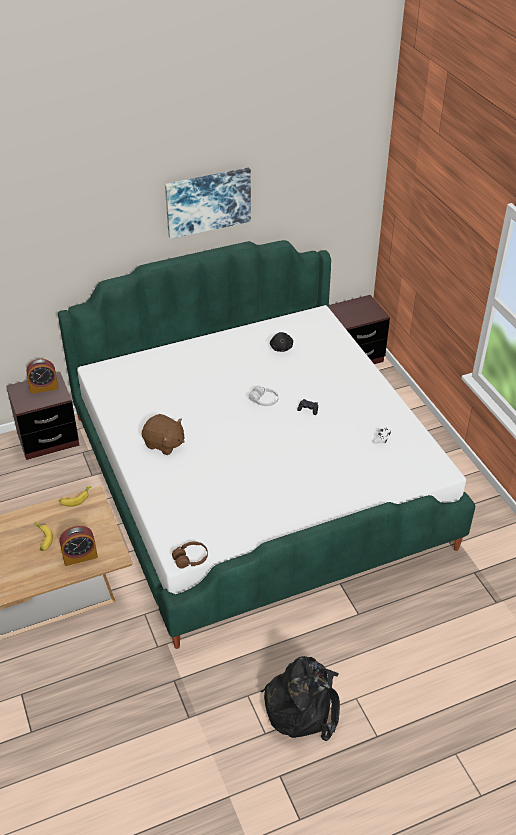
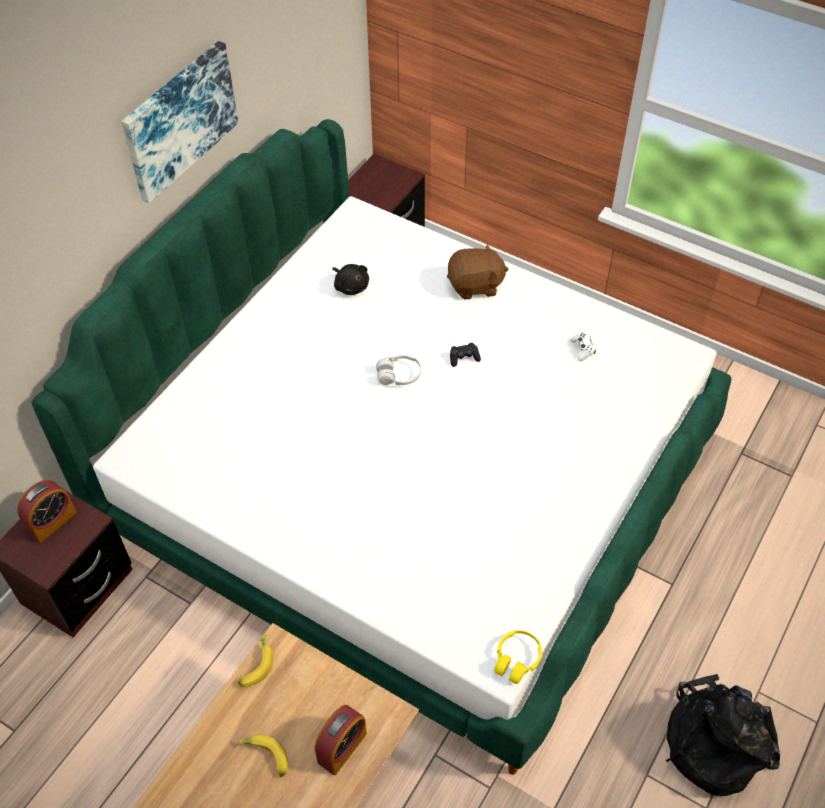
camera: 35 degrees left, 10 degrees up
(164, 444) = (328, 514): brown plush toy -> brown plush toy (475, 286)
(190, 559) = (516, 660): brown headphones -> yellow headphones

